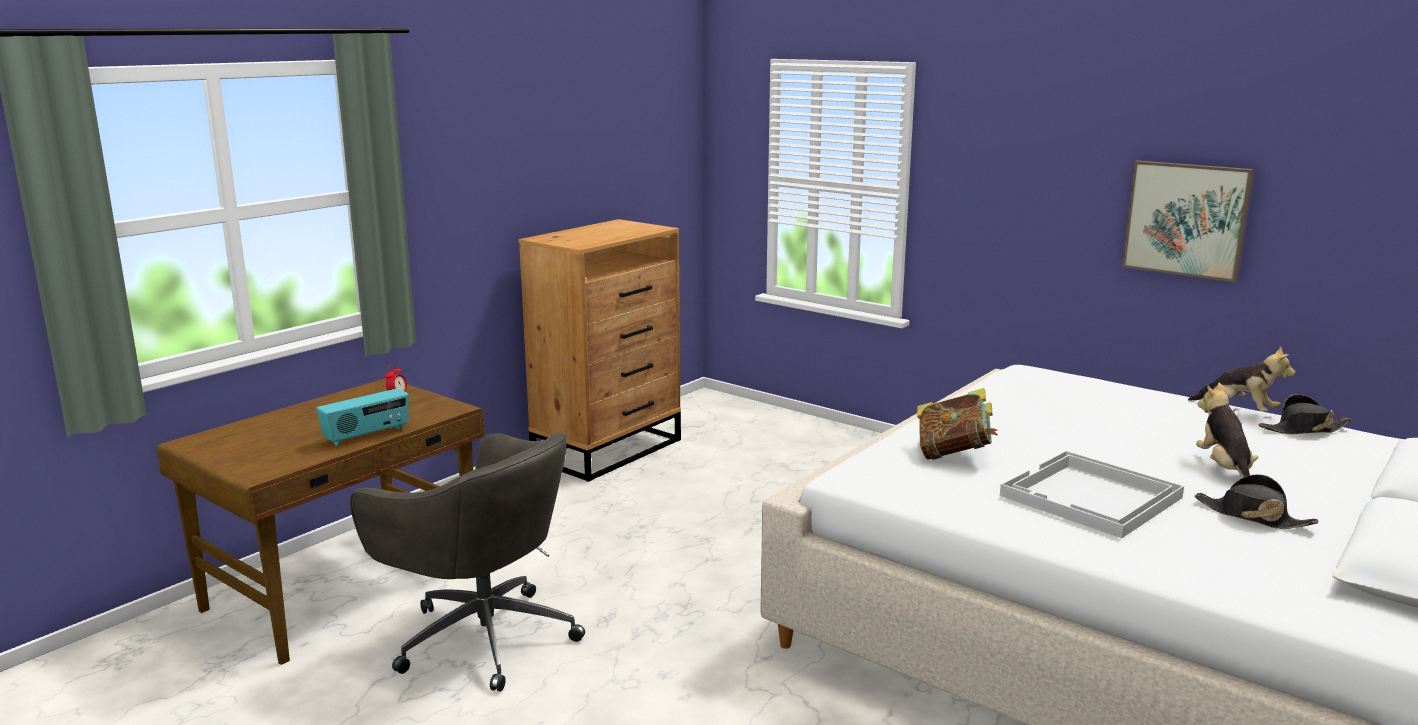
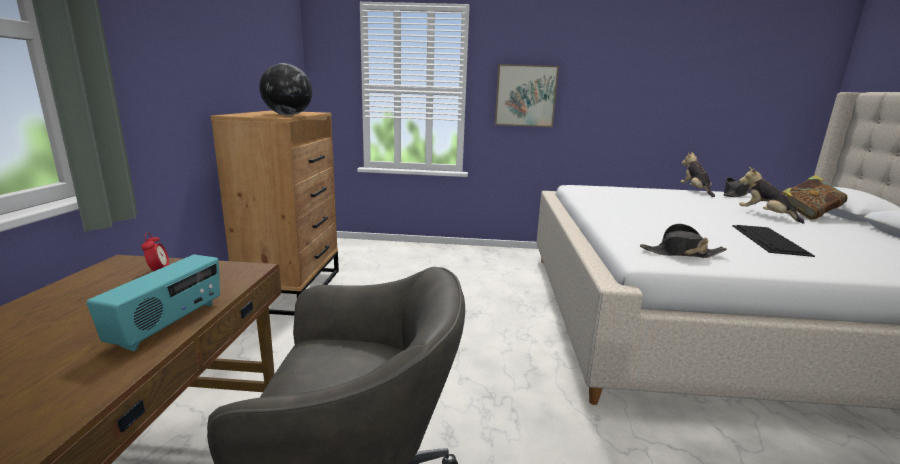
camera: 35 degrees left, 0 degrees up
(599, 239) = (287, 115): none -> globe
(954, 454) = (657, 231): book -> book (807, 215)
(1091, 497) = (770, 240): white tray -> keyboard
(1186, 219) = (635, 95): picture -> picture (525, 96)
(1238, 411) = (695, 191): plush toy -> plush toy turned 105 degrees counterclockwise
(1252, 516) = (836, 234): black hat -> black hat (681, 253)

